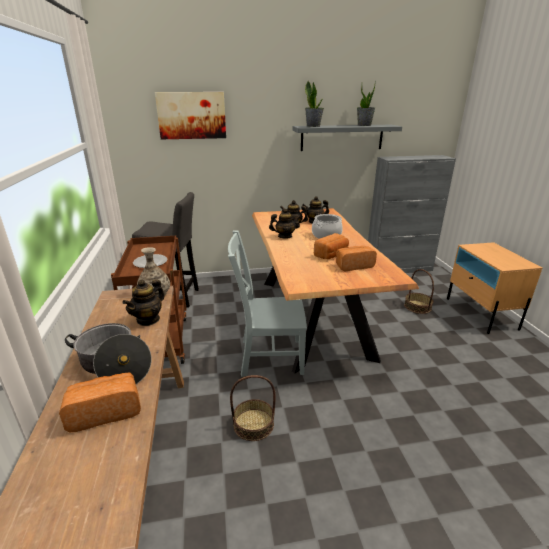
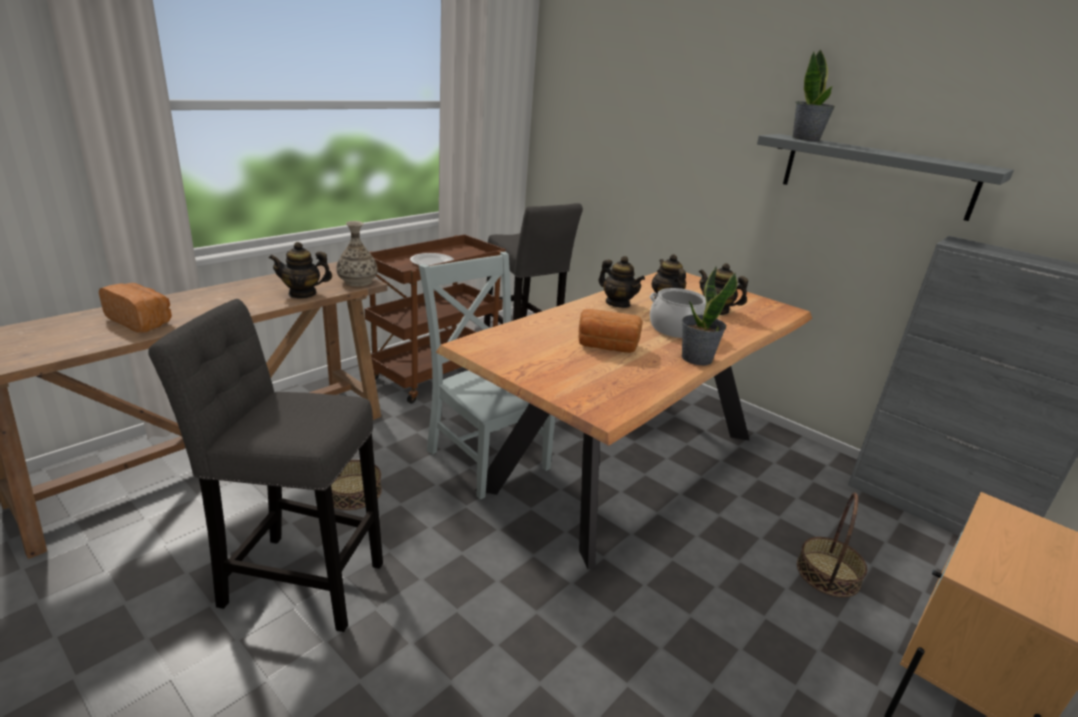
camera: 50 degrees right, 0 degrees up
(114, 366) = (210, 304): cooking pot -> none
(191, 115) = (629, 92): picture -> none
(320, 481) = (296, 580): none -> grey stool
(353, 266) = (592, 369): bread -> none
(364, 125) = (921, 157): potted plant -> potted plant (696, 358)

